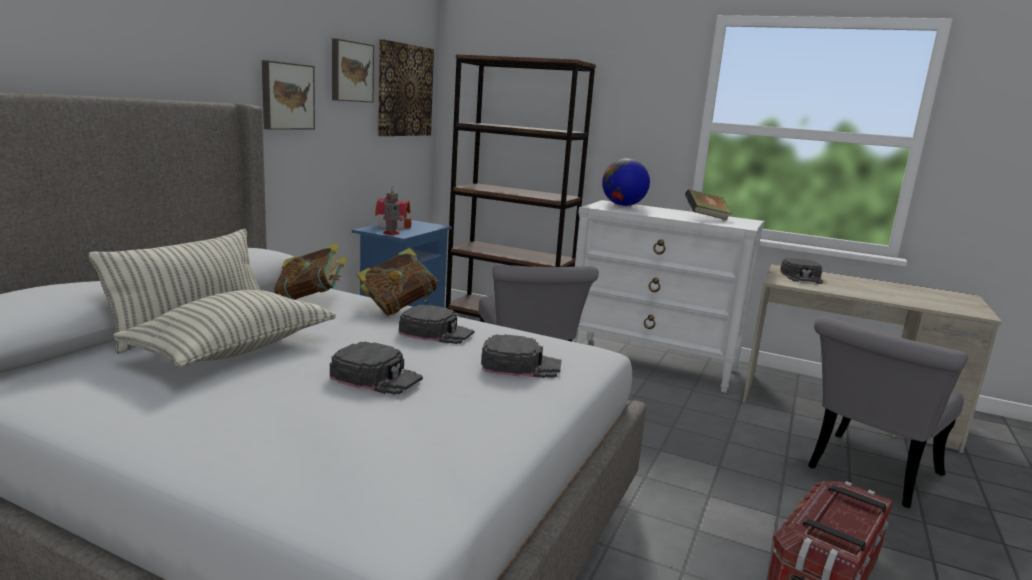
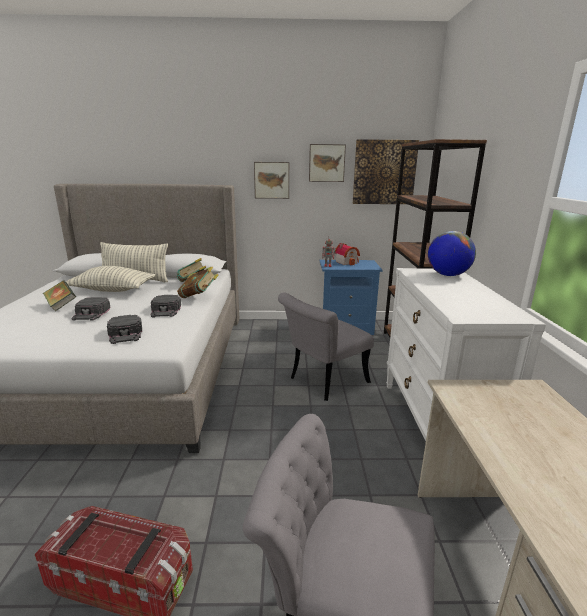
camera: 65 degrees right, 5 degrees up
(706, 218) = (471, 301): book -> book (61, 305)
(801, 277) = (509, 401): black cap -> none

